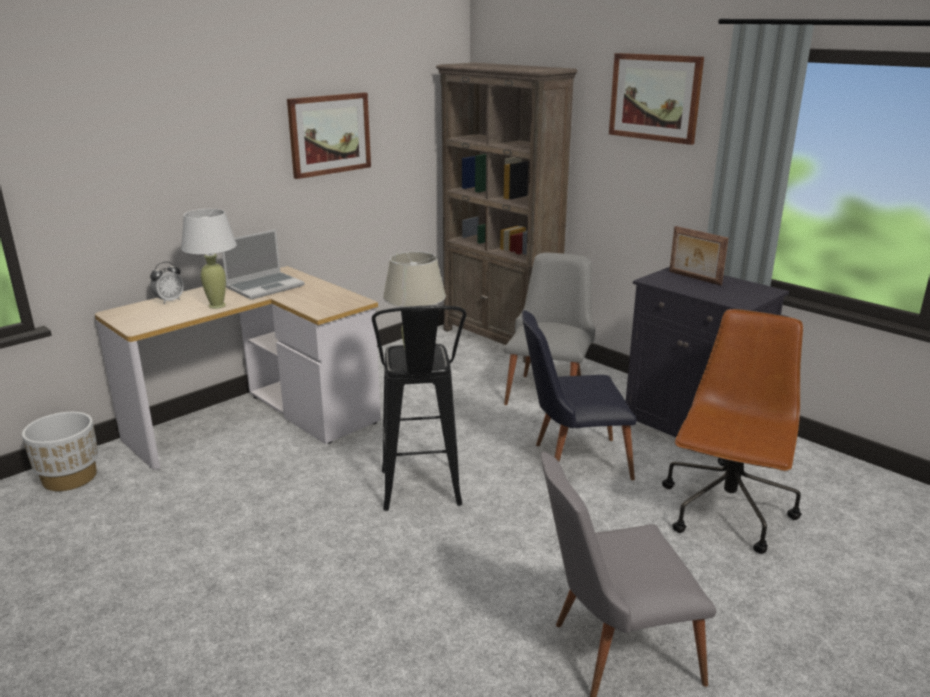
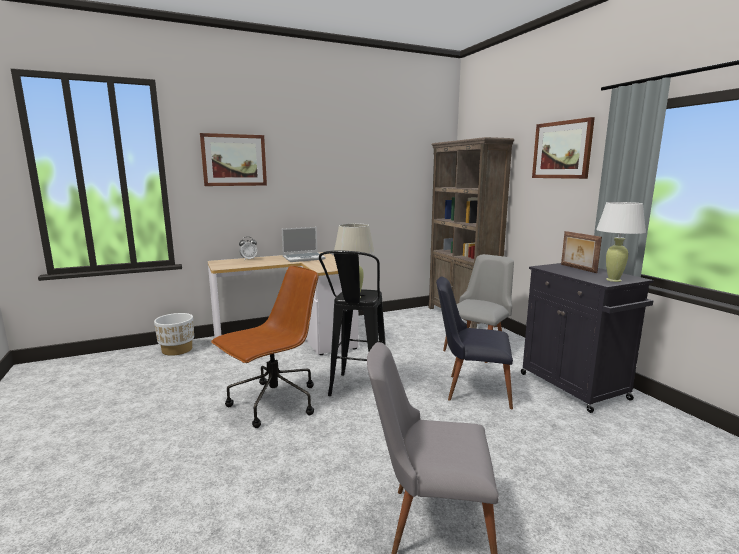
camera: 20 degrees right, 10 degrees down
(217, 305) = (270, 263): white table lamp -> white table lamp (613, 280)
(329, 134) = (359, 178): picture -> picture (234, 160)
(726, 513) = (578, 445): brown office chair -> brown office chair (273, 403)

